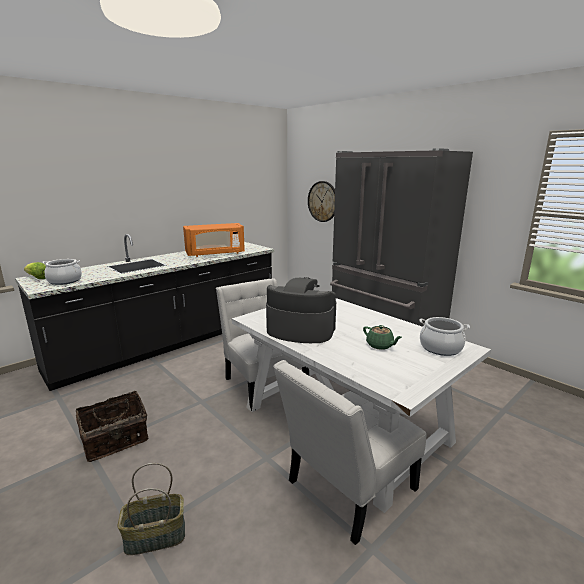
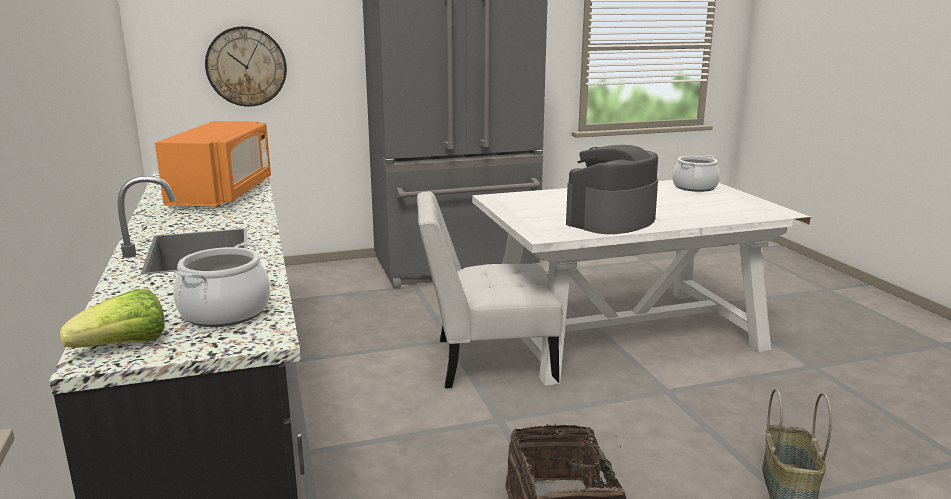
camera: 65 degrees left, 0 degrees up
(346, 489) = (734, 358): white chair -> none
(380, 345) = (677, 202): green teapot -> none

